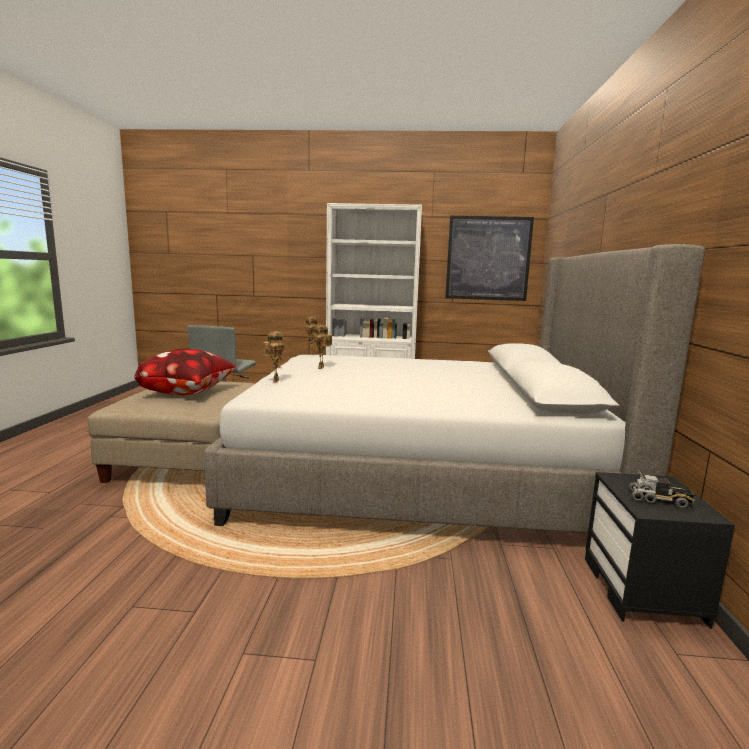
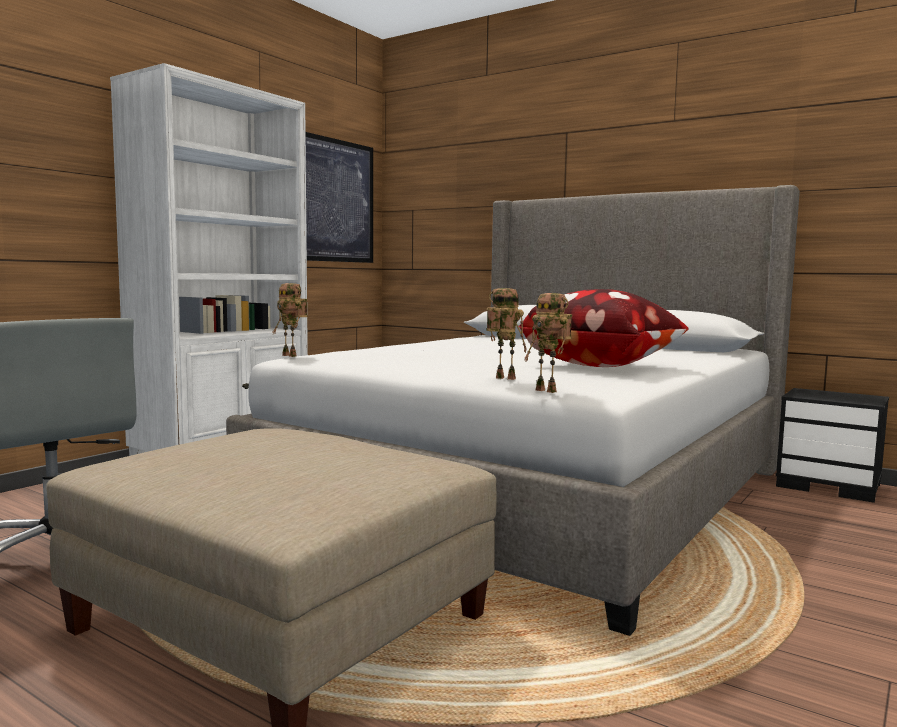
camera: 60 degrees left, 5 degrees down
(189, 393) = (295, 458): pillow -> pillow (600, 365)
(322, 368) = (428, 362): toy robot -> toy robot (548, 391)
(659, 500) = (847, 397): toy truck -> none

